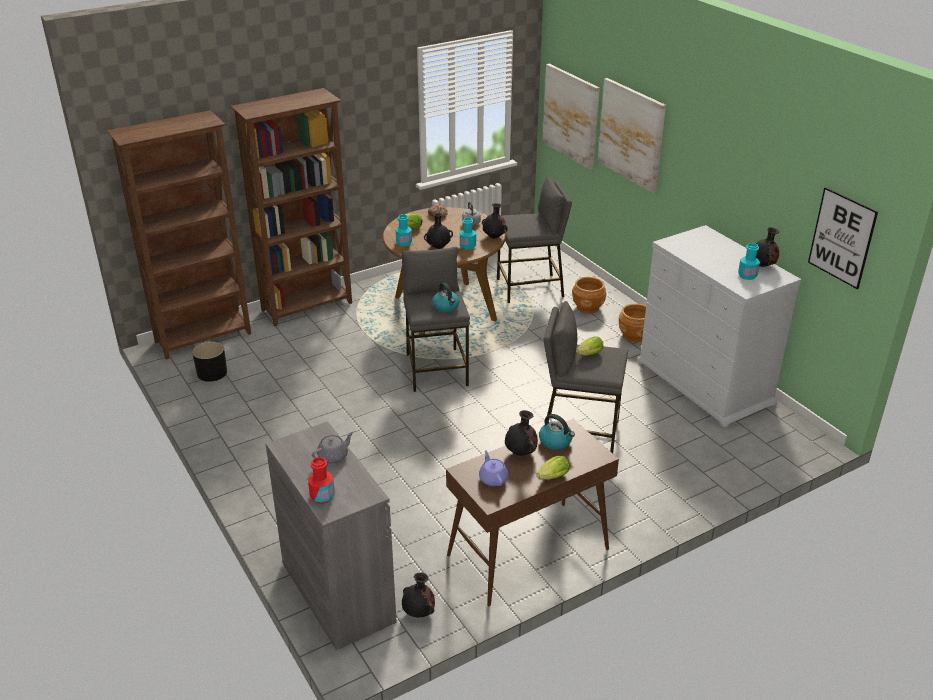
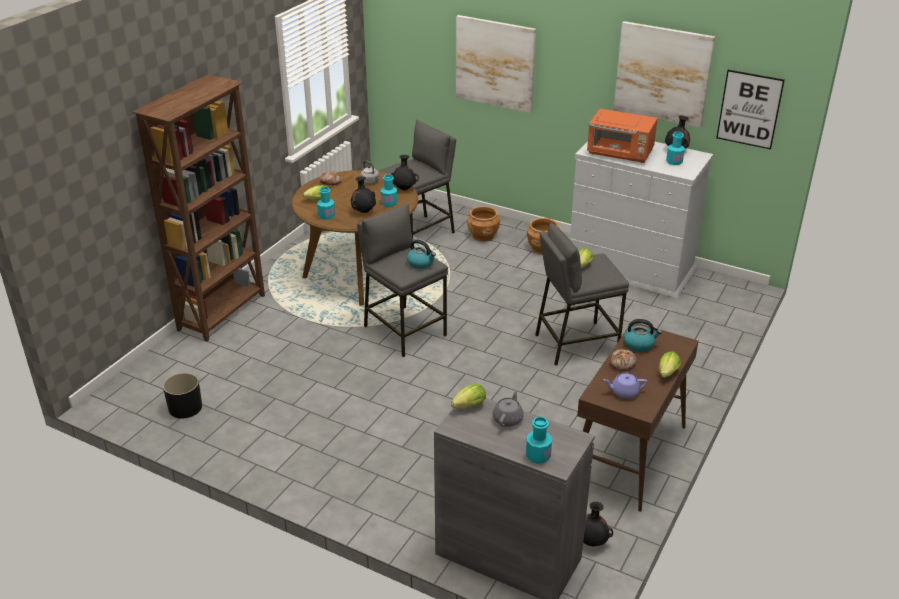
camera: 30 degrees left, 0 degrees up
(204, 338) = (141, 376): brown bookcase -> none
(313, 434) = (467, 407): none -> lettuce
(322, 496) = (538, 456): red bottle -> turquoise bottle
(493, 478) = (624, 392): purple teapot -> purple teapot turned 45 degrees counterclockwise
(521, 453) = (623, 363): black vase -> bread
(571, 115) = (413, 59): picture -> picture (663, 74)
(699, 253) = (620, 154): none -> orange microwave

